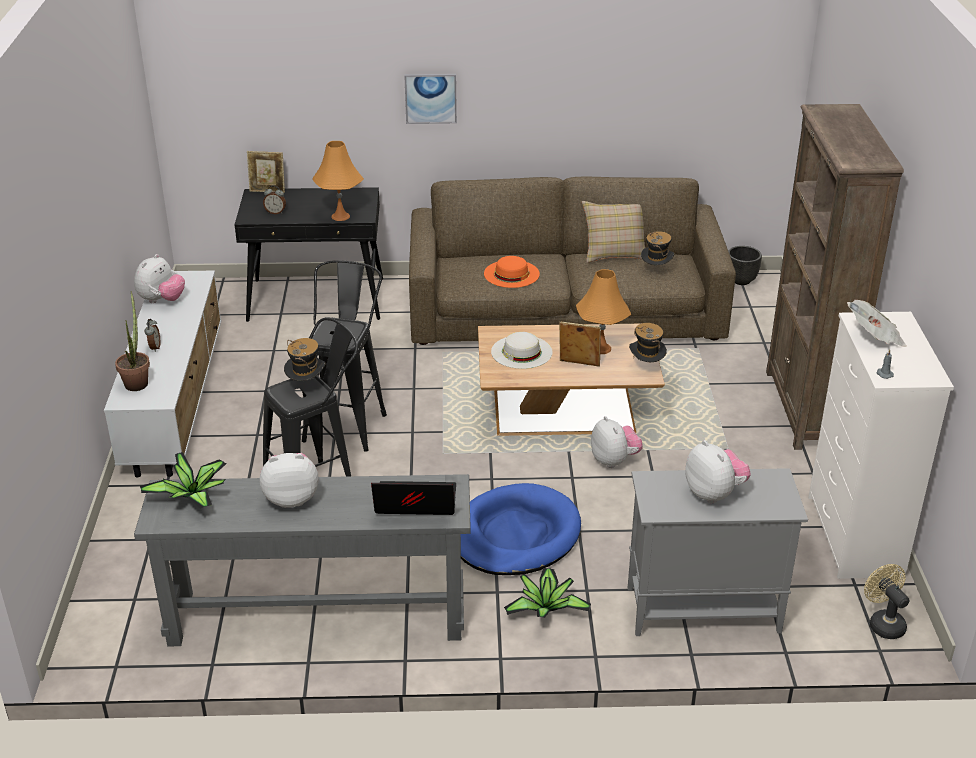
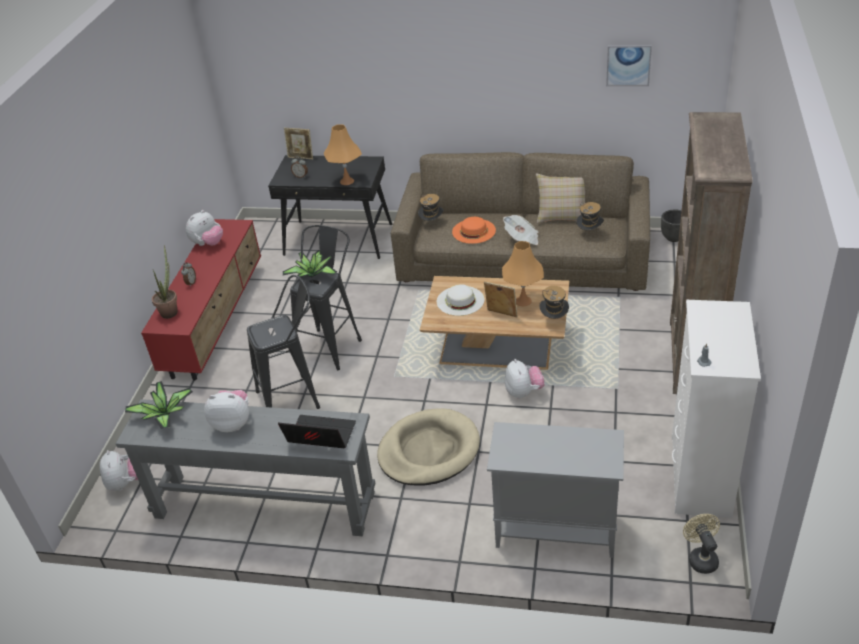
camera: 15 degrees right, 5 degrees up
(176, 402) = (216, 319): white tv stand -> red tv stand
(306, 386) = (277, 326): hat -> hat (432, 224)
(430, 98) = (419, 89): picture -> picture (628, 65)
(515, 535) = (428, 451): blue dog bed -> beige dog bed
(545, 608) = (433, 516): potted plant -> potted plant (313, 274)
(714, 493) = (553, 448): plush toy -> plush toy (126, 483)
(874, 338) = (708, 326): newspaper -> newspaper (522, 238)

